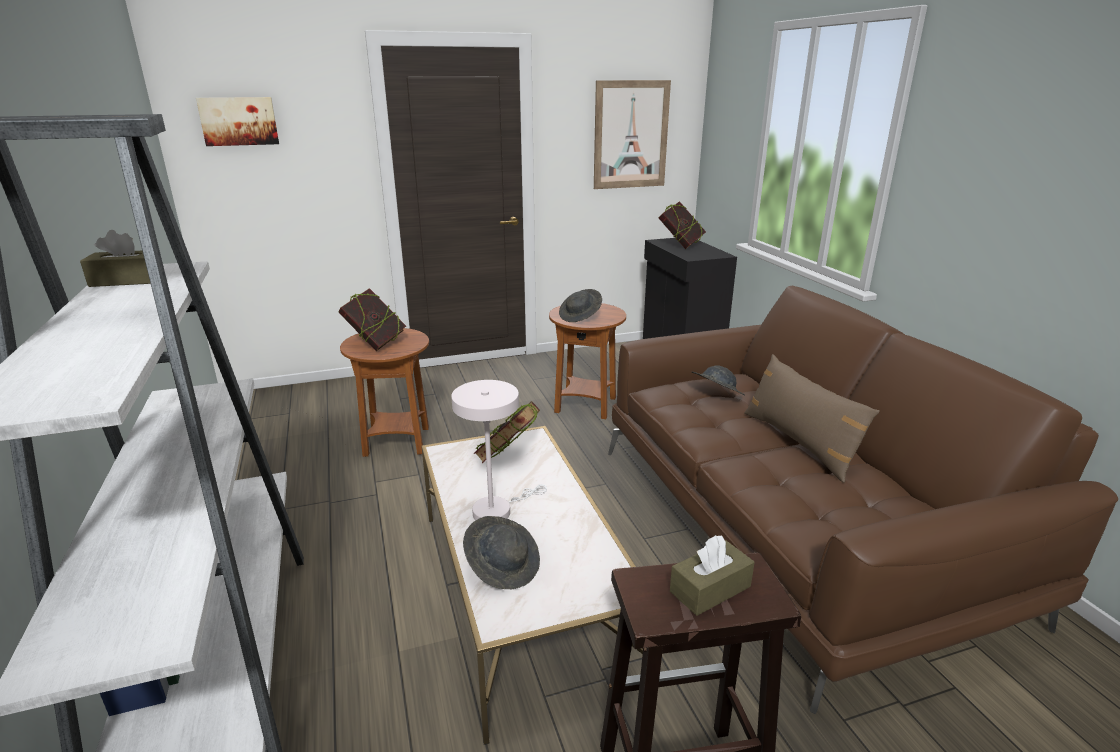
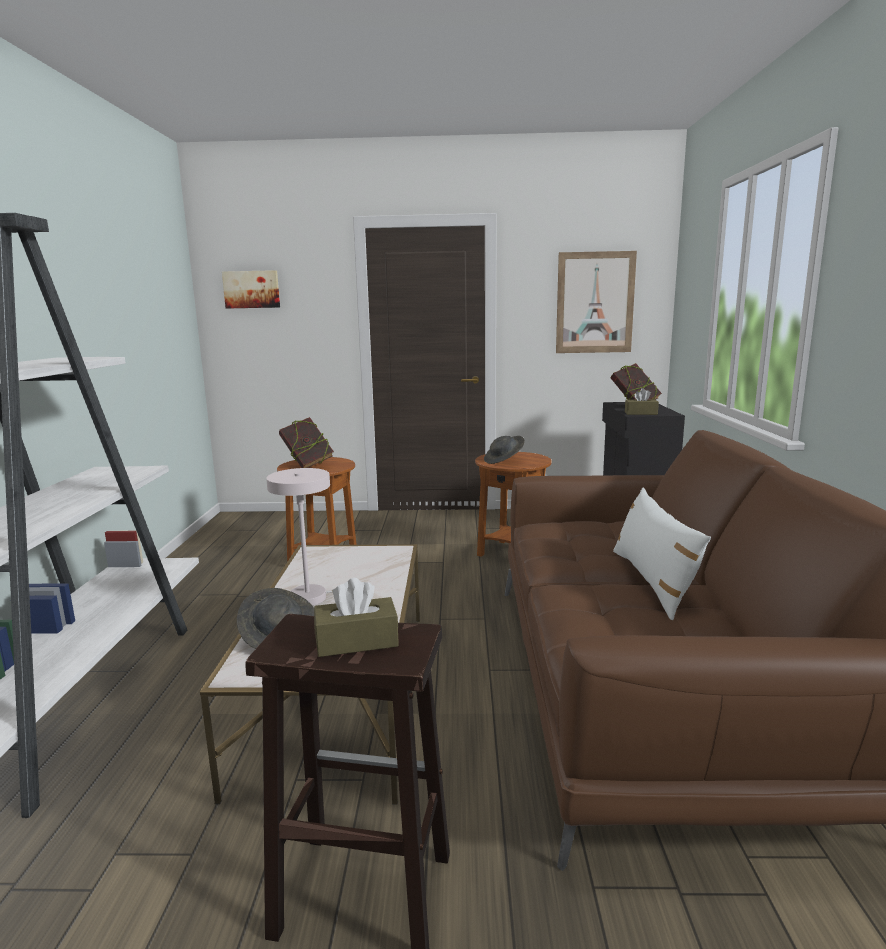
camera: 20 degrees right, 10 degrees down
(127, 280) = (51, 360): brown tissue box -> brown tissue box (641, 413)
(508, 459) = (360, 563): book -> none
(715, 395) = (594, 534): grey hat -> none
(799, 442) = (653, 581): brown pillow -> white pillow

